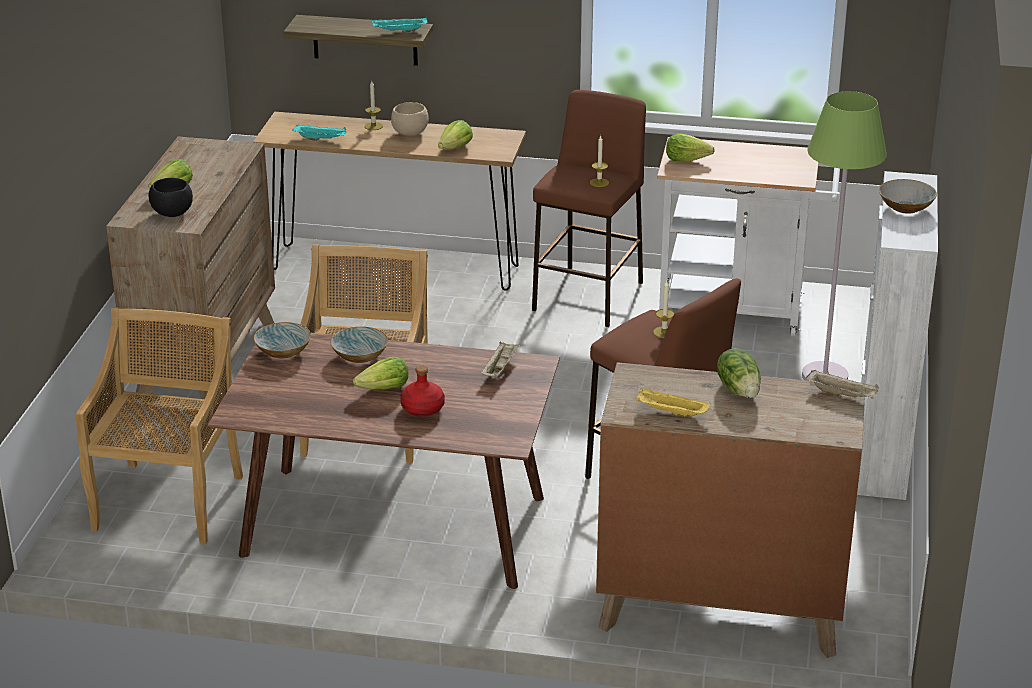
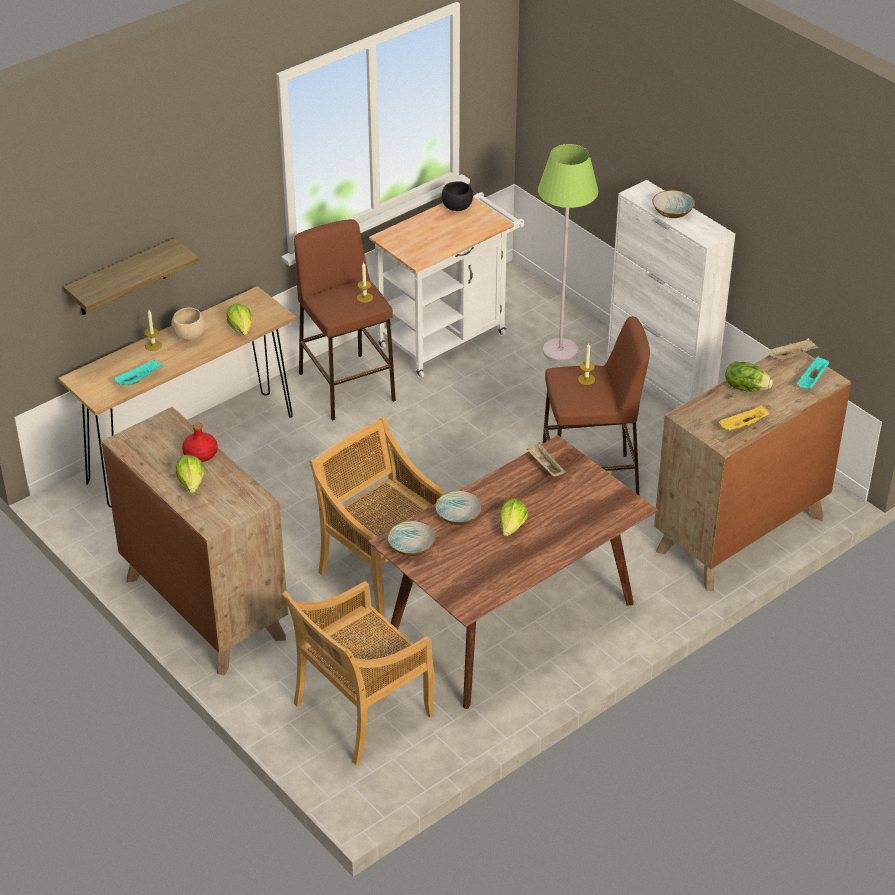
camera: 50 degrees left, 10 degrees up
(169, 501) = (361, 711): beige chair -> beige chair turned 90 degrees counterclockwise
(172, 213) = (230, 500): black bowl -> black bowl (457, 207)
(399, 32) = (167, 258): turquoise tray -> turquoise tray (812, 381)
(423, 408) = (555, 522): red bottle -> red bottle (201, 453)
(687, 159) = (411, 247): lettuce -> none

